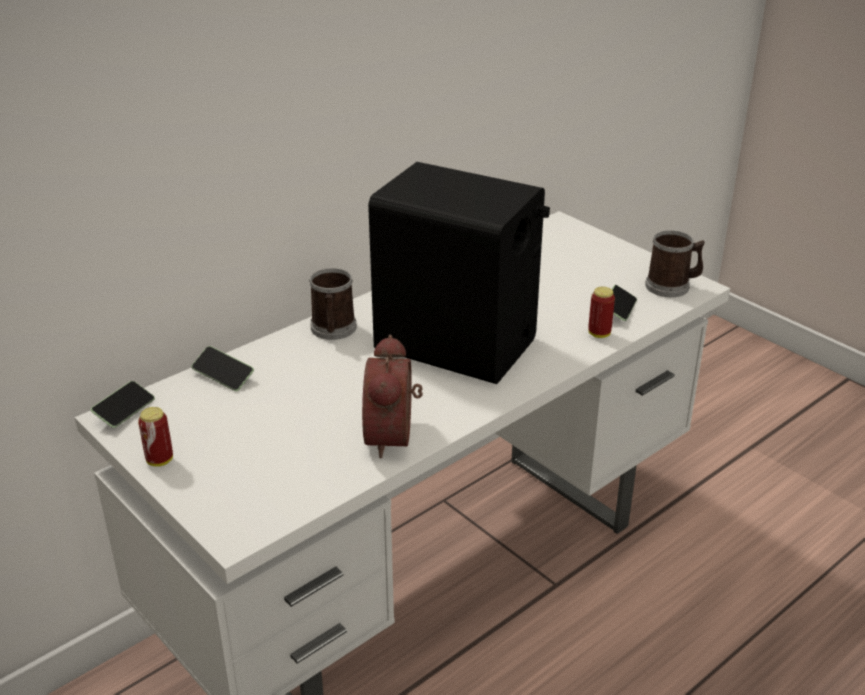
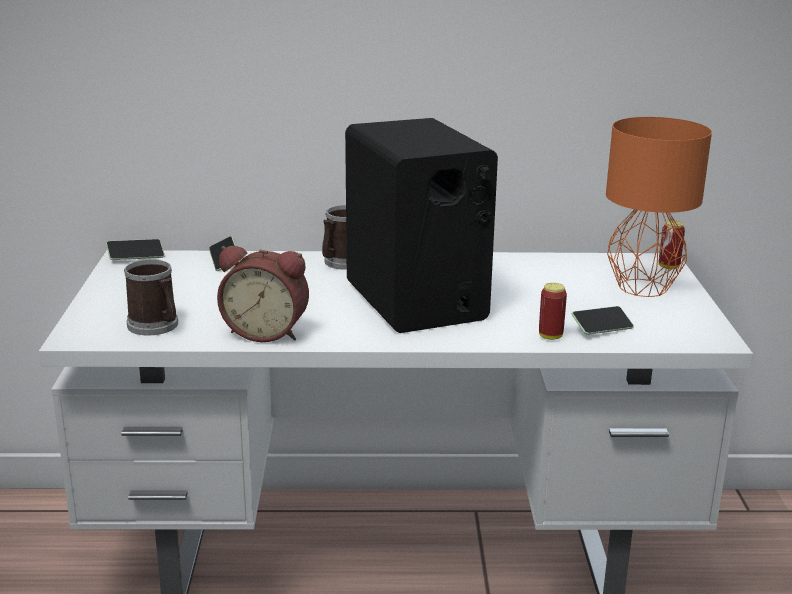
camera: 40 degrees right, 10 degrees down
(160, 460) = (108, 286): can -> can (668, 267)
(395, 436) = (266, 332): alarm clock -> alarm clock turned 120 degrees counterclockwise
(589, 257) = (643, 288): none -> orange table lamp
(672, 286) = (689, 331): mug -> mug (156, 326)

